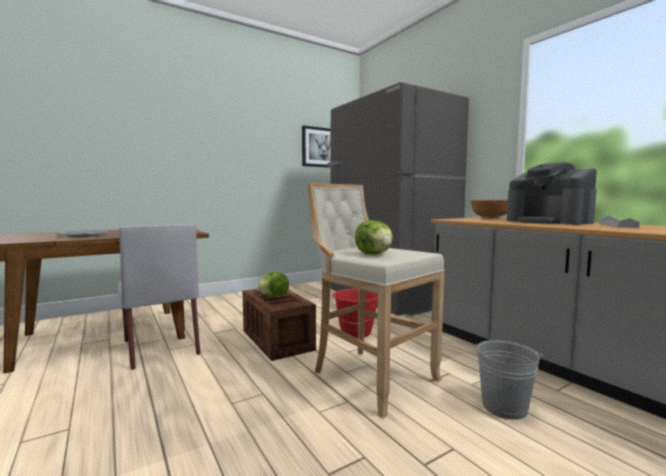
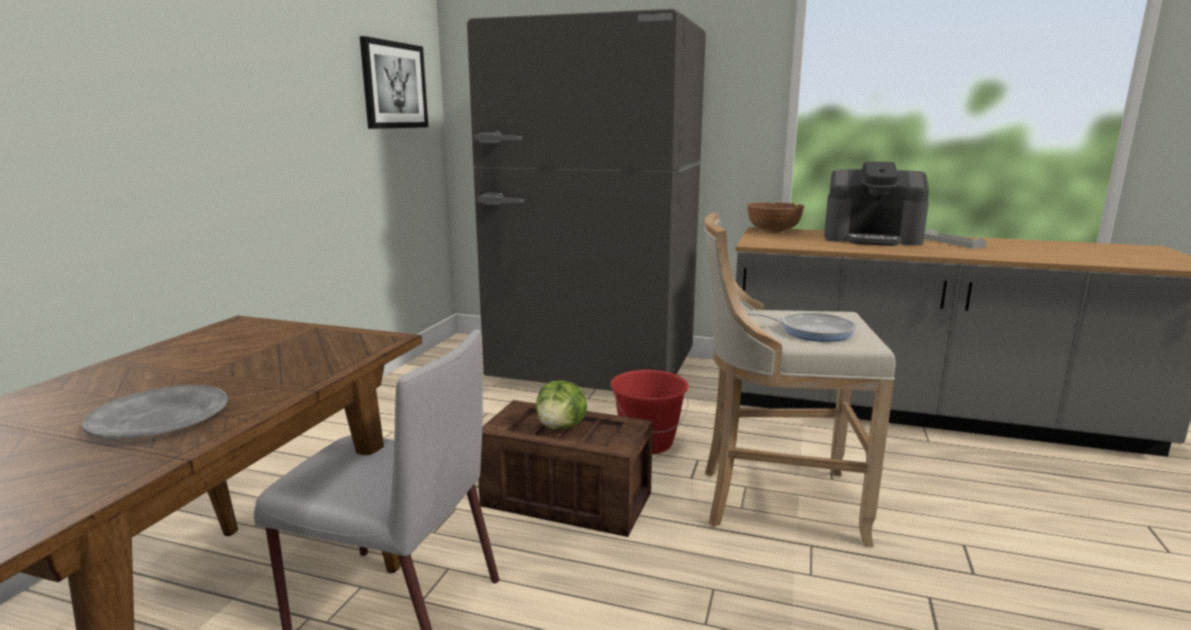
camera: 40 degrees left, 10 degrees up
(374, 254) = (812, 331): lettuce -> frying pan
(504, 407) = (926, 479): grey bucket -> none

